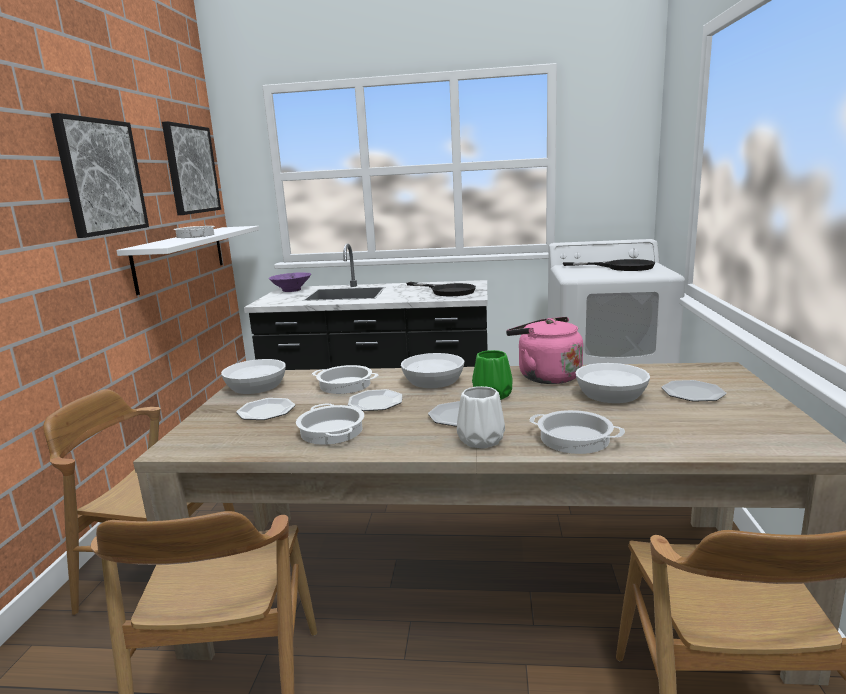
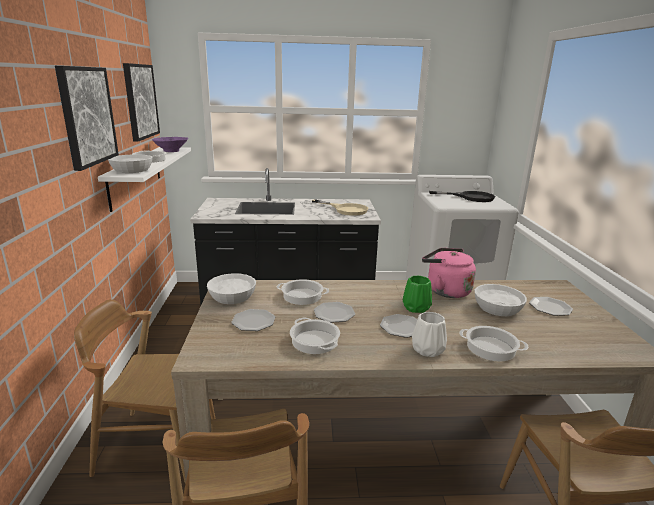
camera: 10 degrees left, 5 degrees up
(292, 290) = (220, 202): purple bowl -> purple bowl (172, 151)
(434, 381) = (367, 293): white bowl -> white bowl (132, 170)
(447, 291) = (346, 209): black frying pan -> beige frying pan

